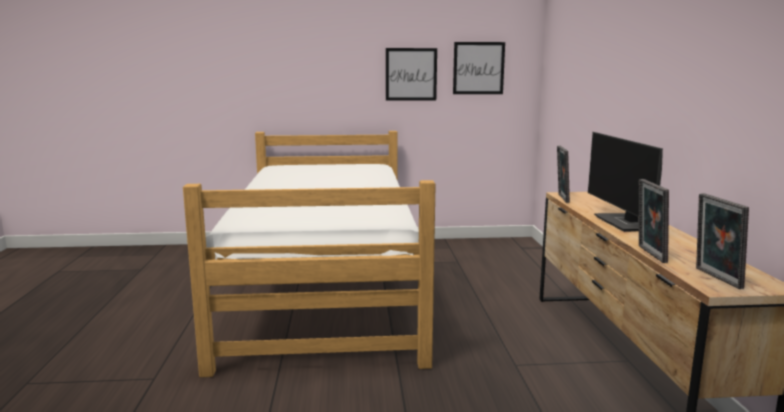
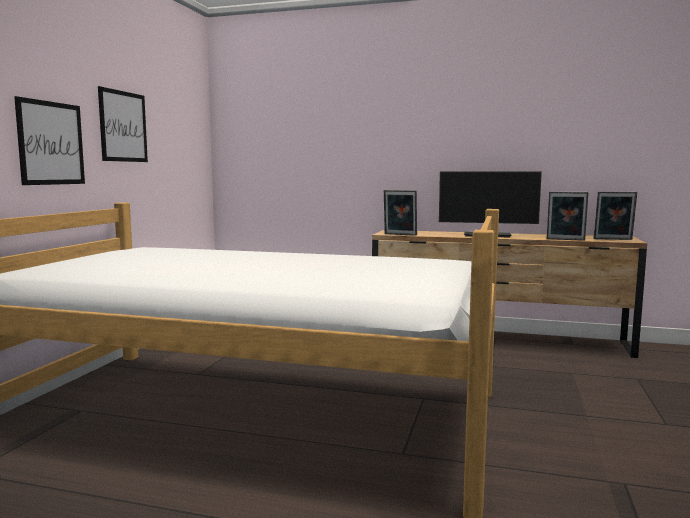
camera: 70 degrees left, 5 degrees down
(478, 68) = (174, 125): picture -> picture (51, 143)

